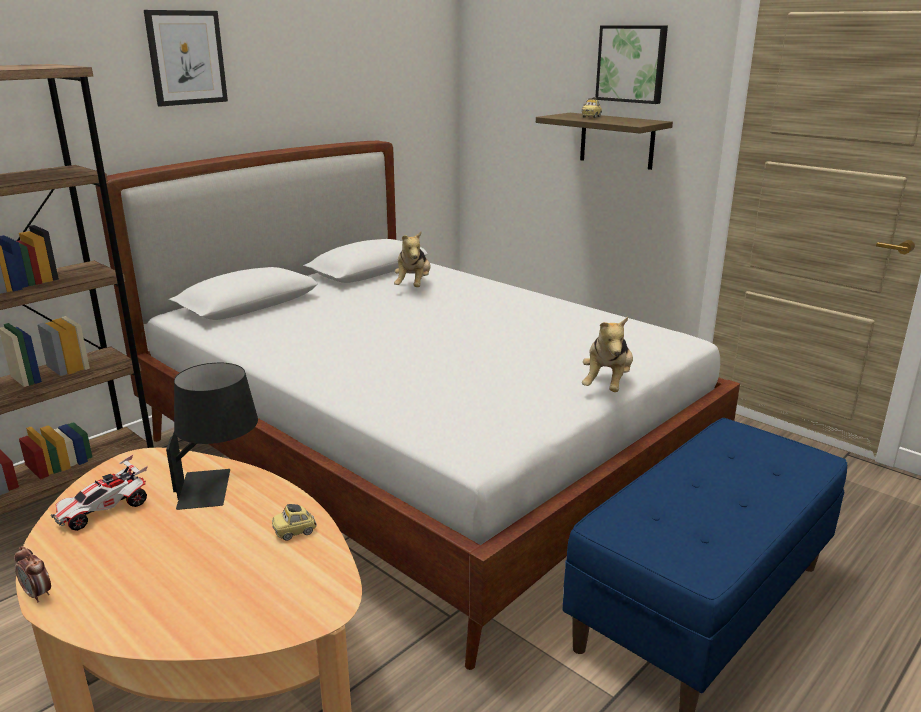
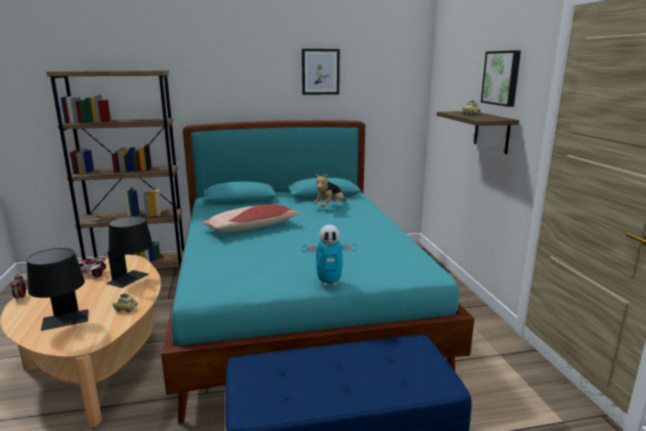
camera: 35 degrees right, 5 degrees down
(186, 58) = (239, 69): picture -> picture (320, 72)
(227, 594) = (65, 324): none -> black table lamp
(360, 342) = (251, 228): none -> pillow
(420, 460) = (297, 310): white bed -> turquoise bed
(607, 384) = (329, 283): plush toy -> toy robot

